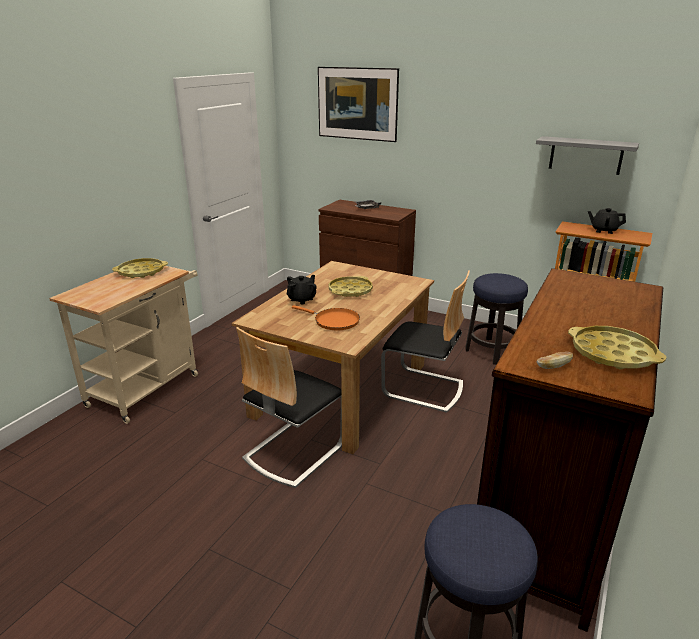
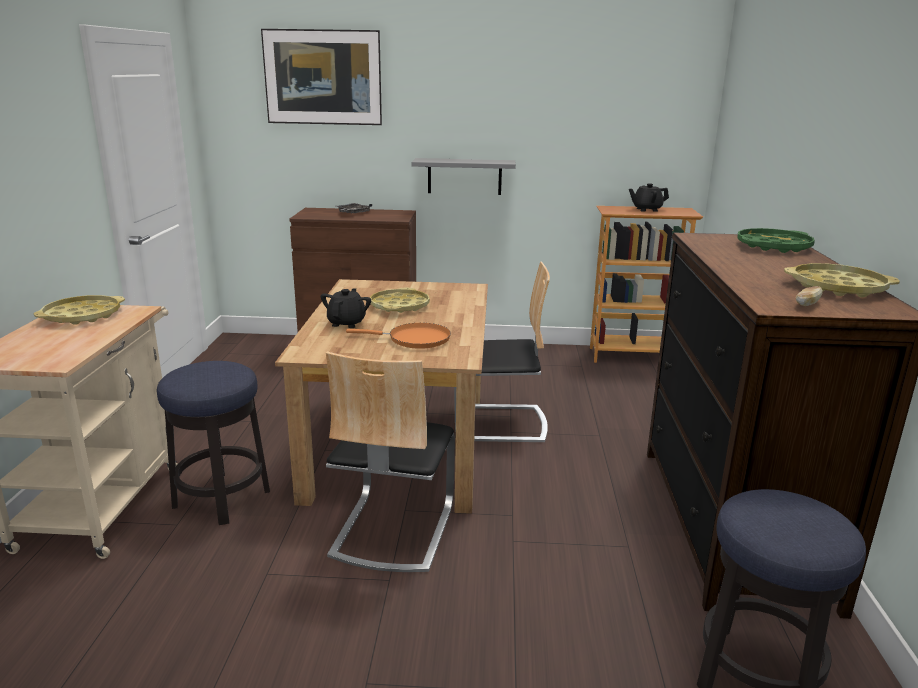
camera: 25 degrees left, 5 degrees down
(491, 351) = (543, 370): stool -> stool (221, 498)
(586, 155) = (614, 127): grey shelf -> grey shelf (464, 176)
(622, 297) = (773, 246): none -> green tray

